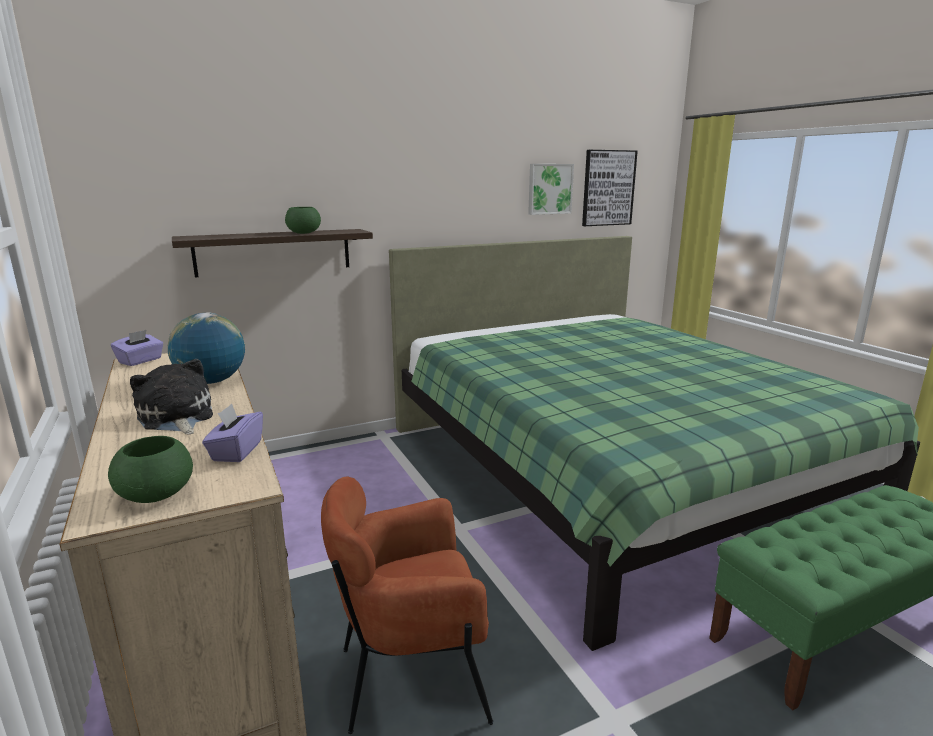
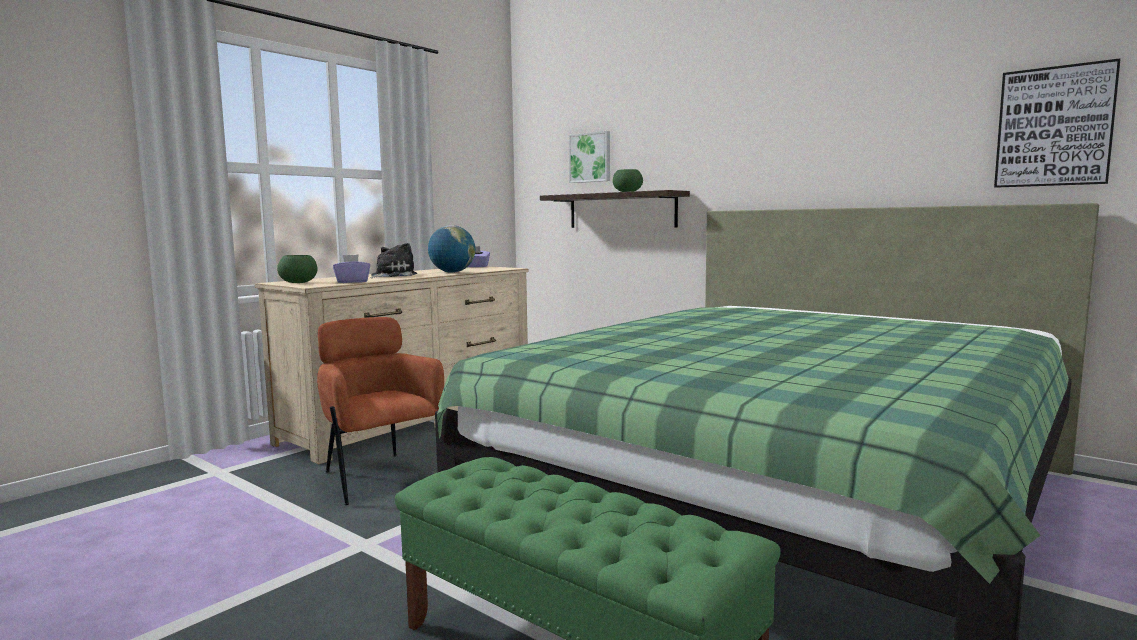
camera: 65 degrees right, 10 degrees down
(549, 189) = (930, 136): picture -> picture (590, 157)

